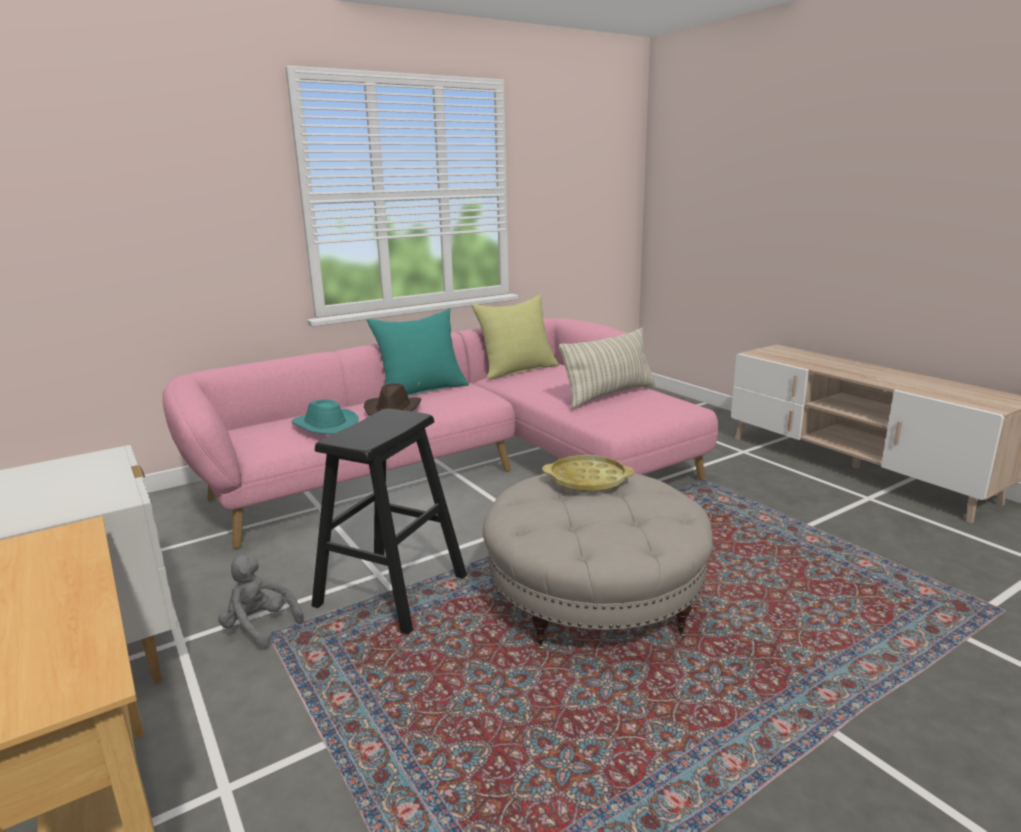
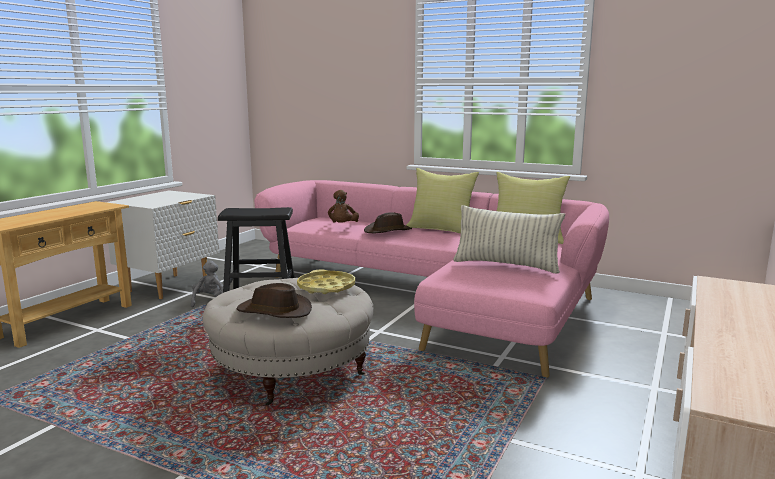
camera: 60 degrees right, 5 degrees down
(324, 426) = (343, 226): turquoise hat -> brown plush toy
(422, 390) = (441, 229): turquoise pillow -> yellow pillow
(653, 521) = (274, 311): none -> brown hat

